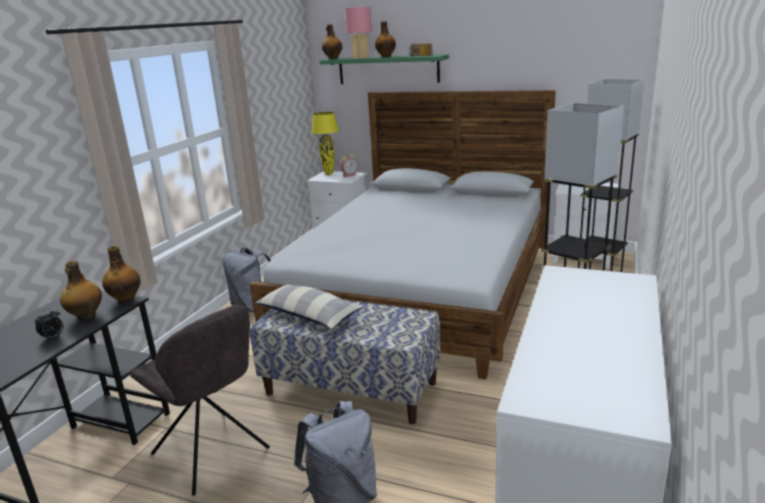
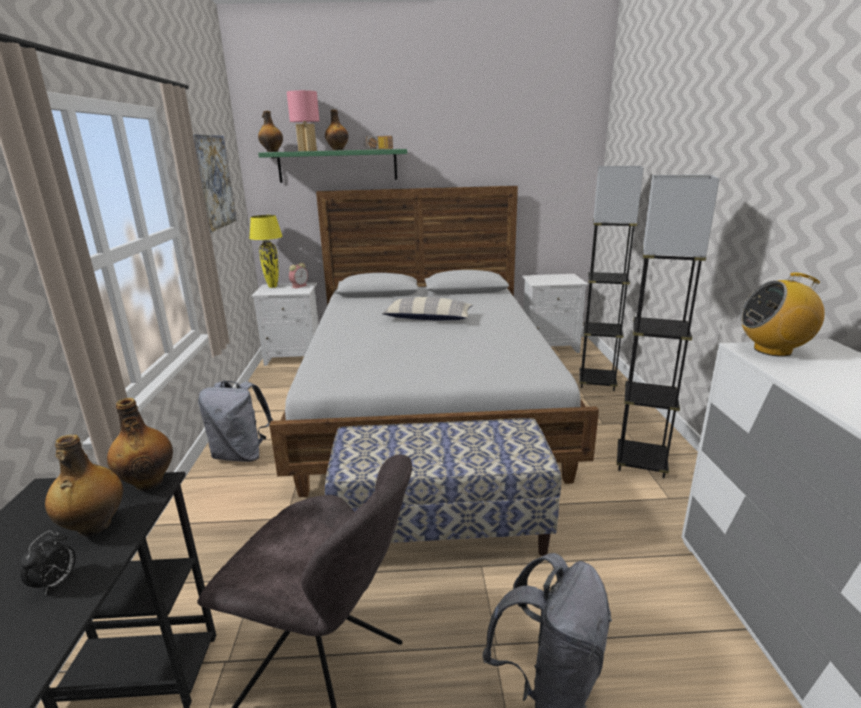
camera: 25 degrees left, 0 degrees up
(271, 88) = (212, 182): none -> picture
(309, 316) = (392, 451): pillow -> pillow (428, 319)
(578, 277) = (773, 350): none -> radio

